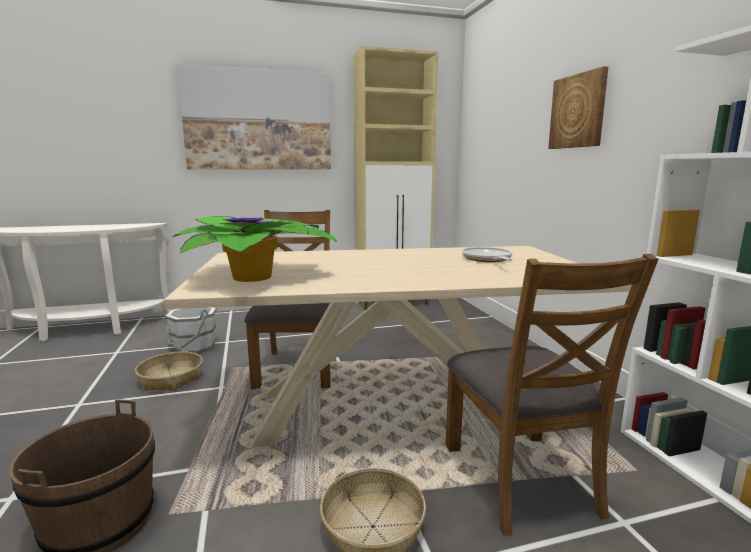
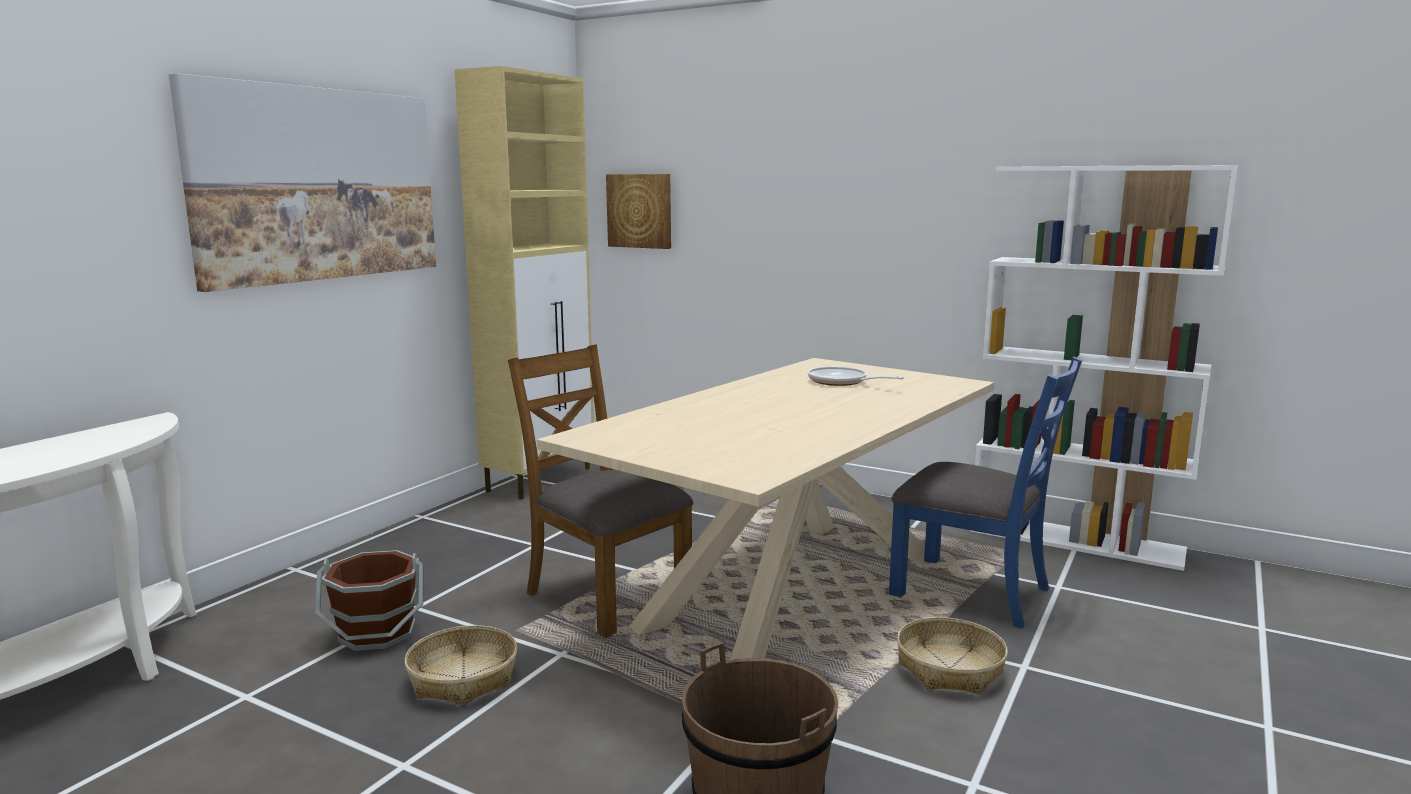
camera: 45 degrees left, 0 degrees up
(194, 346) = (377, 633): white bucket -> brown bucket
(256, 276) = (730, 451): potted plant -> none
(521, 479) = (972, 591): brown chair -> blue chair
(578, 111) = (831, 195): picture -> picture (640, 211)

